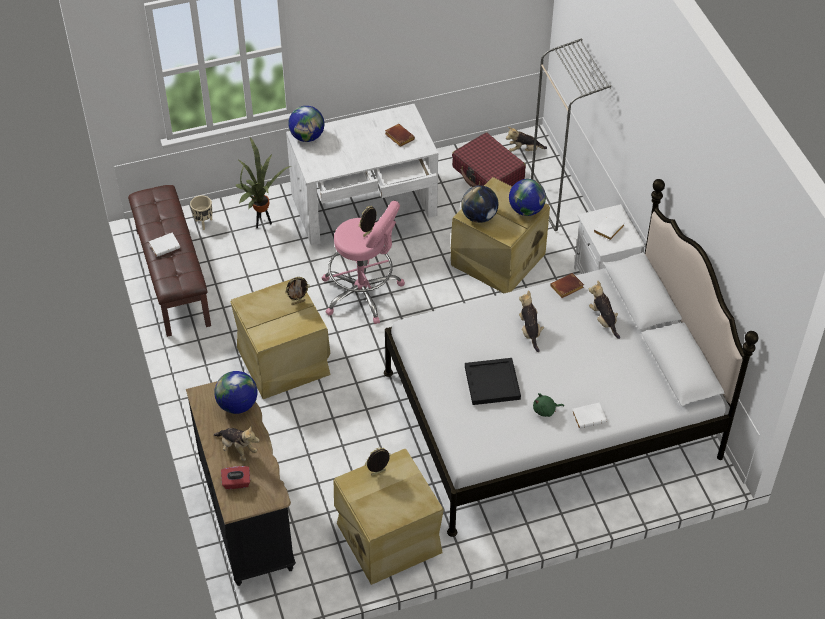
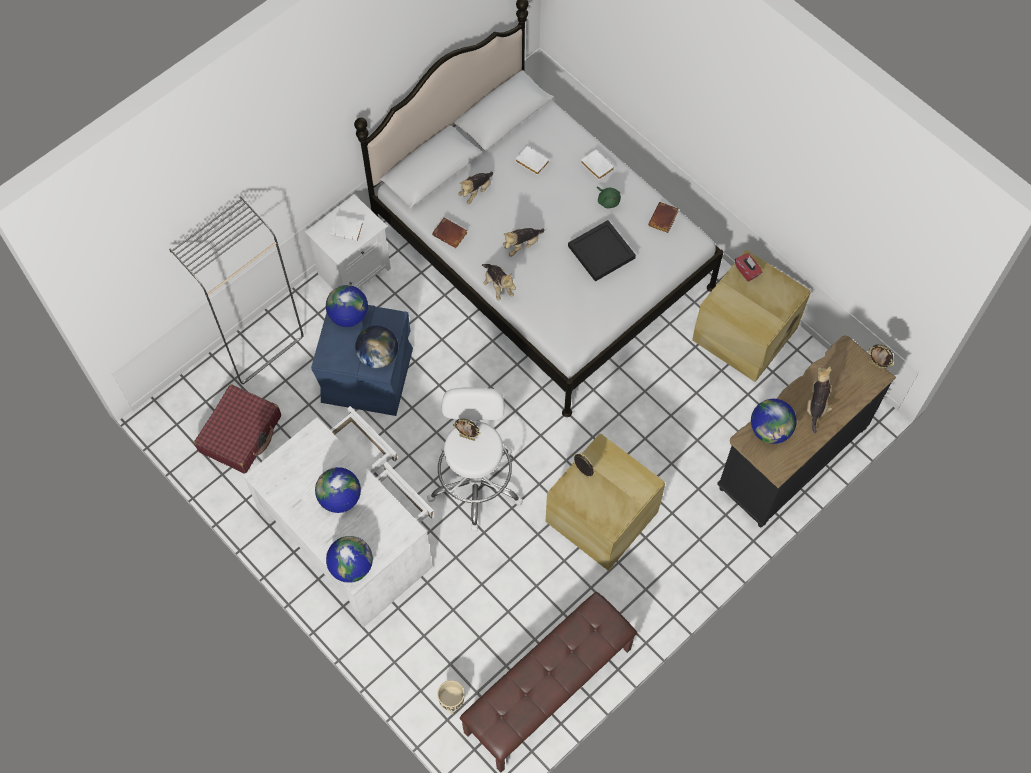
camera: 115 degrees left, 15 degrees up
(165, 246) = (562, 665): white book -> white book (531, 162)
(236, 483) = (851, 387): red tissue box -> red tissue box (747, 271)
(263, 222) = (421, 636): potted plant -> none
(363, 146) = (340, 498): none -> globe
(363, 293) = (476, 482): pink stool -> white stool
(378, 473) = (740, 313): picture frame -> picture frame (876, 366)
(398, 137) = (309, 468): brown book -> brown book (663, 220)
(498, 260) = (368, 374): beige storage box -> blue storage box
(524, 150) = (187, 412): plush toy -> plush toy (497, 286)

